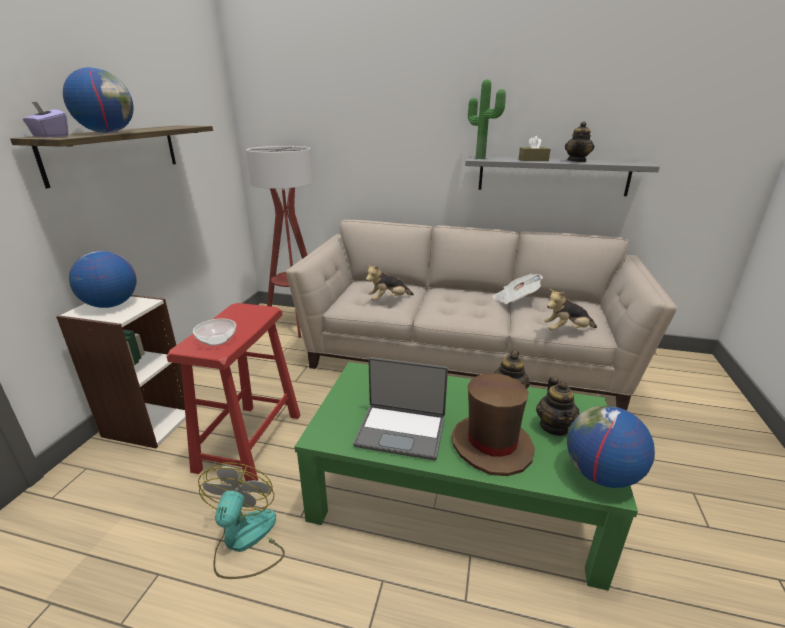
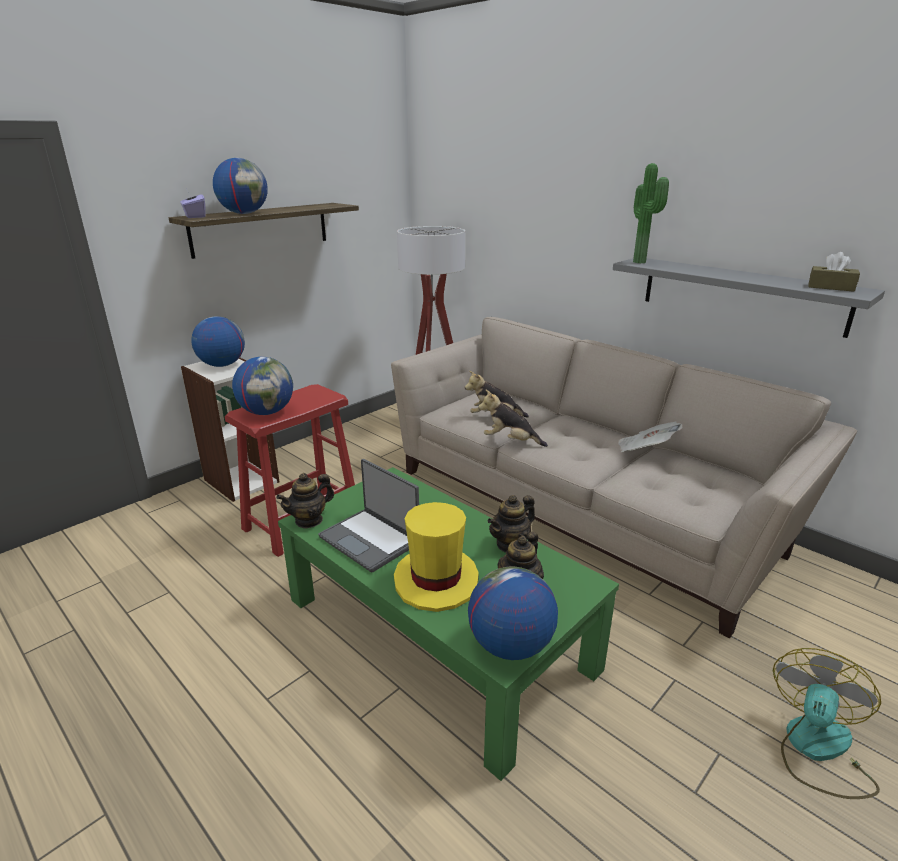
camera: 30 degrees right, 0 degrees up
(216, 340) = (267, 412): bowl -> globe
(245, 541) = (238, 595): fan -> fan (816, 750)
(492, 445) = (436, 580): brown hat -> yellow hat
(533, 160) = (702, 271): brown tissue box -> brown tissue box (831, 287)
(566, 330) = (664, 501): plush toy -> plush toy (510, 441)
(577, 161) = (763, 279): teapot -> teapot (309, 520)

